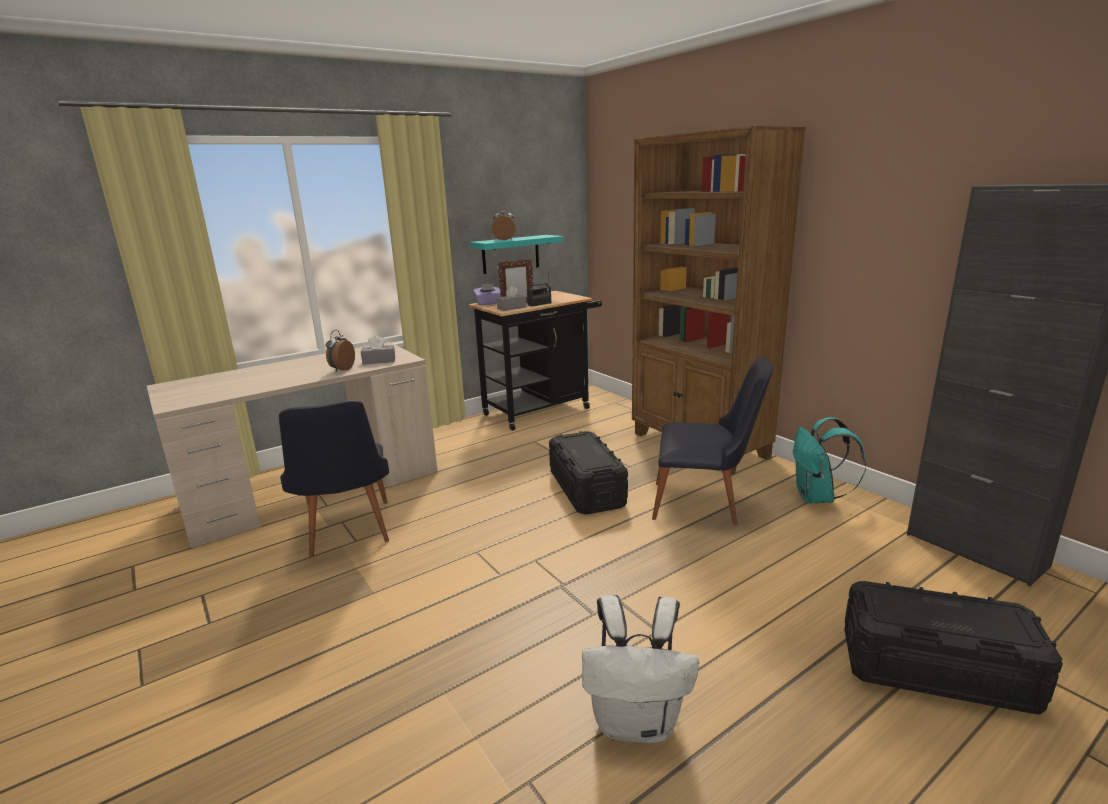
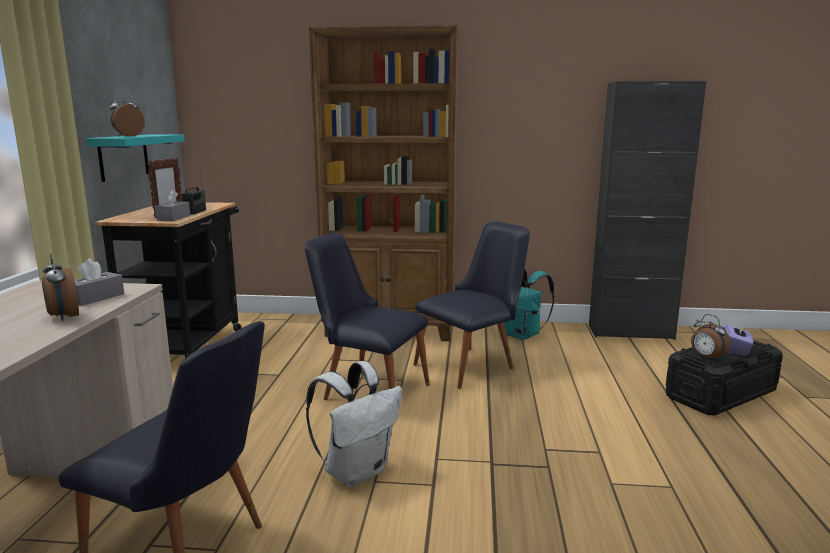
camera: 50 degrees left, 5 degrees down
(488, 303) = (123, 218): purple tissue box -> purple tissue box (736, 350)
(586, 488) = (368, 389): black storage box -> black chair
(637, 722) = (693, 507): white backpack -> white backpack (356, 471)
(886, 605) = (706, 358): none -> alarm clock

